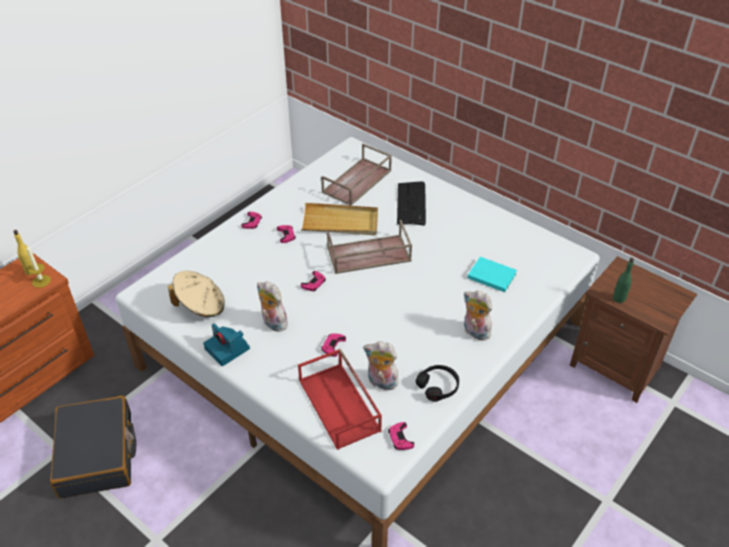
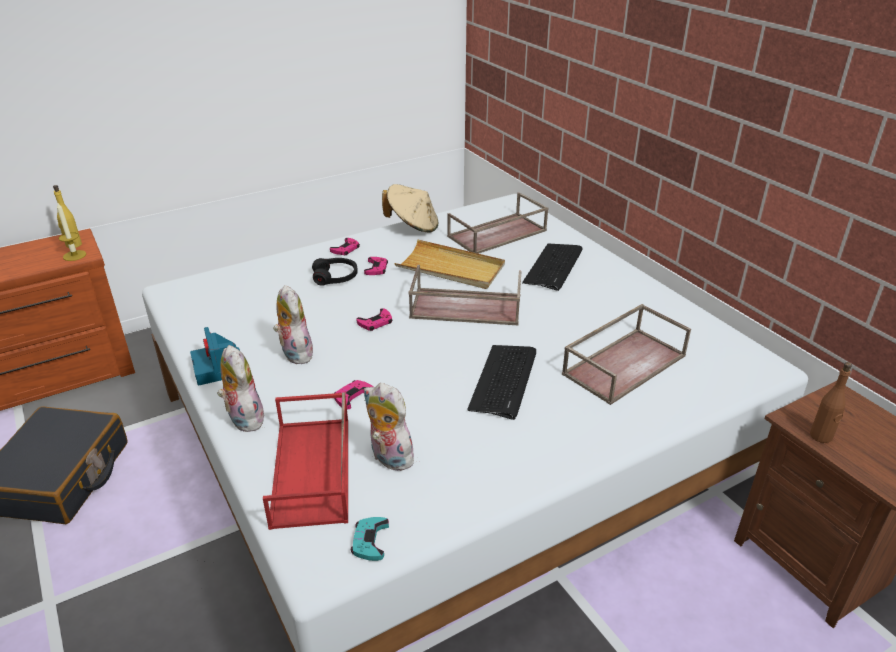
camera: 20 degrees right, 10 degrees down
(201, 306) = (224, 317): beige hat -> beige hat (412, 226)
(400, 438) = (370, 541): pink game controller -> turquoise game controller
(423, 308) = (504, 381): none -> keyboard
(438, 386) = (469, 485): black headphones -> black headphones (335, 277)
(474, 332) = (563, 428): plush toy -> plush toy (243, 418)
(491, 275) = (624, 363): turquoise book -> brown tray
(619, 298) = (821, 436): green bottle -> brown bottle

